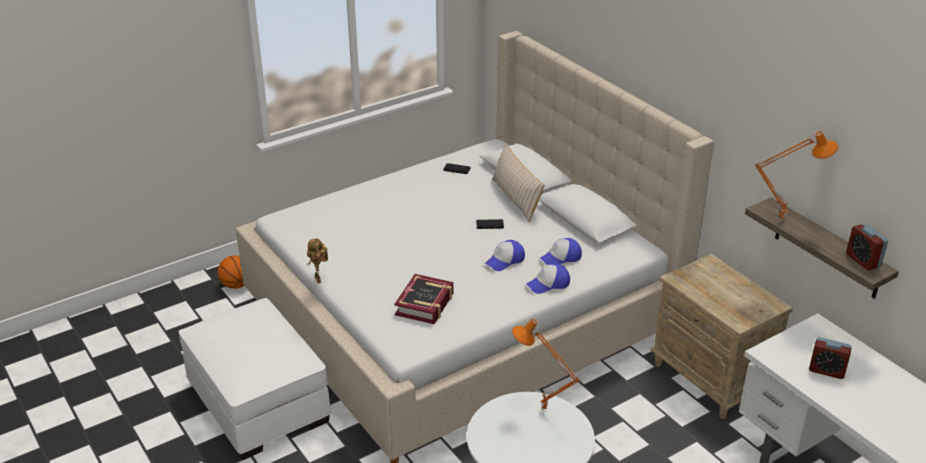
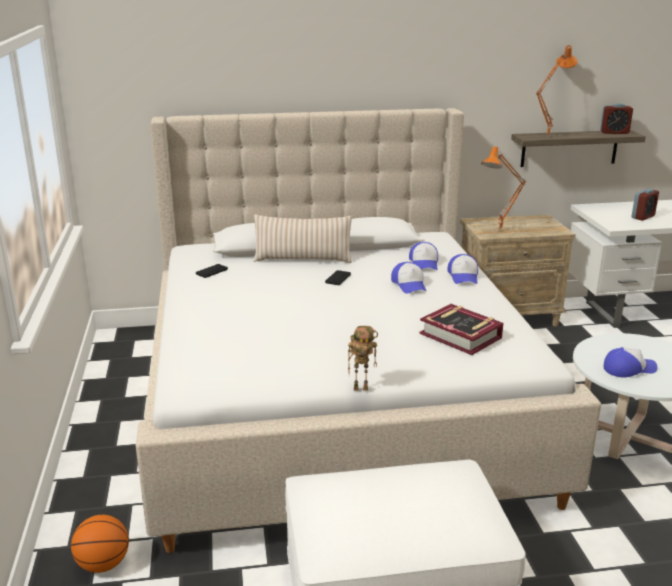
camera: 65 degrees left, 10 degrees down
(511, 428) = (628, 369): none -> cap
(542, 411) = (607, 349): orange table lamp -> orange table lamp (500, 231)

